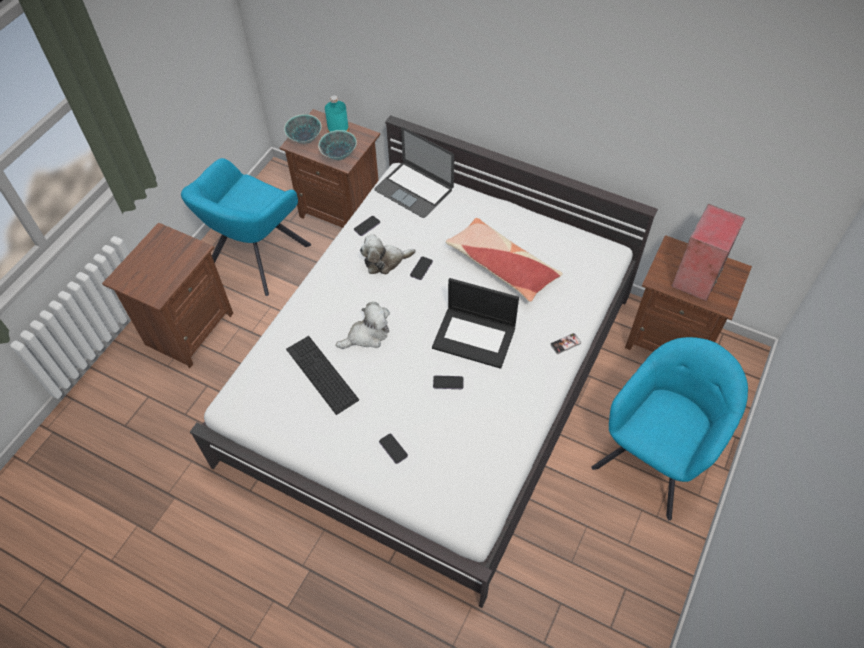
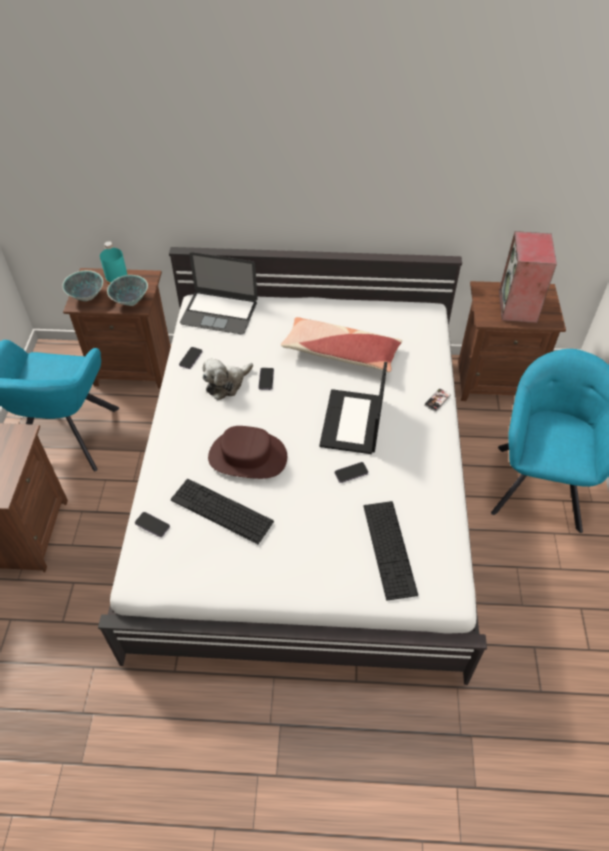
camera: 25 degrees left, 5 degrees down
(367, 335) = (247, 457): plush toy -> brown hat
(393, 449) = (333, 555): phone -> phone (152, 525)
(442, 463) = (389, 549): none -> keyboard
(475, 337) = (353, 422): laptop -> laptop turned 105 degrees clockwise

